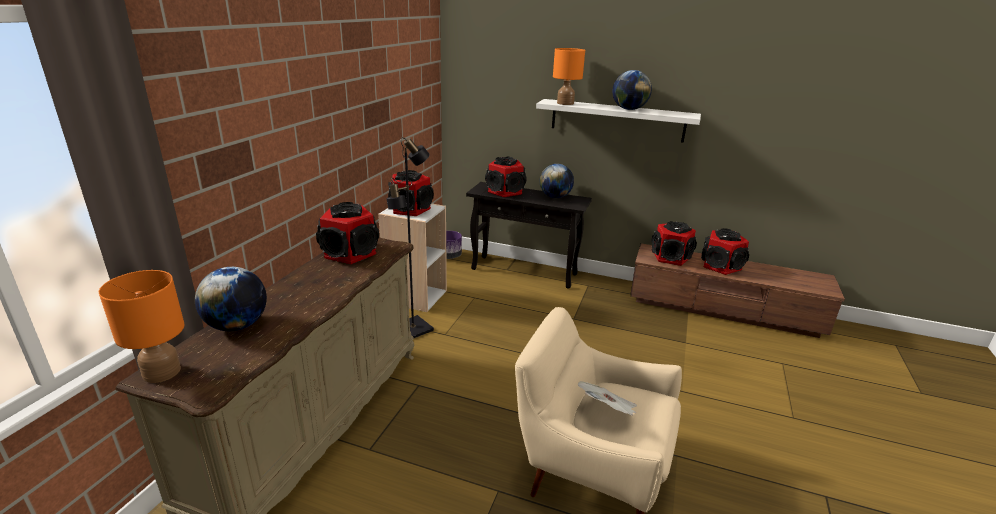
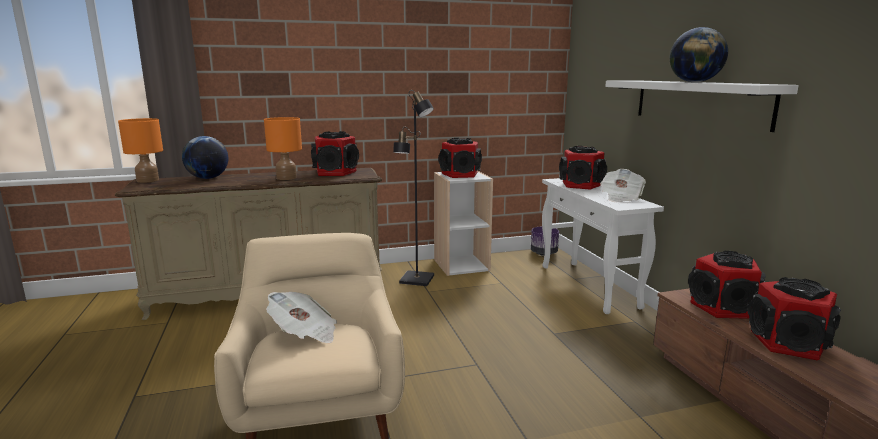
camera: 55 degrees right, 10 degrees down
(525, 272) = (589, 286): black console table -> white console table
(555, 197) = (621, 197): globe -> newspaper
(565, 103) = (636, 80): orange table lamp -> orange table lamp (286, 178)

